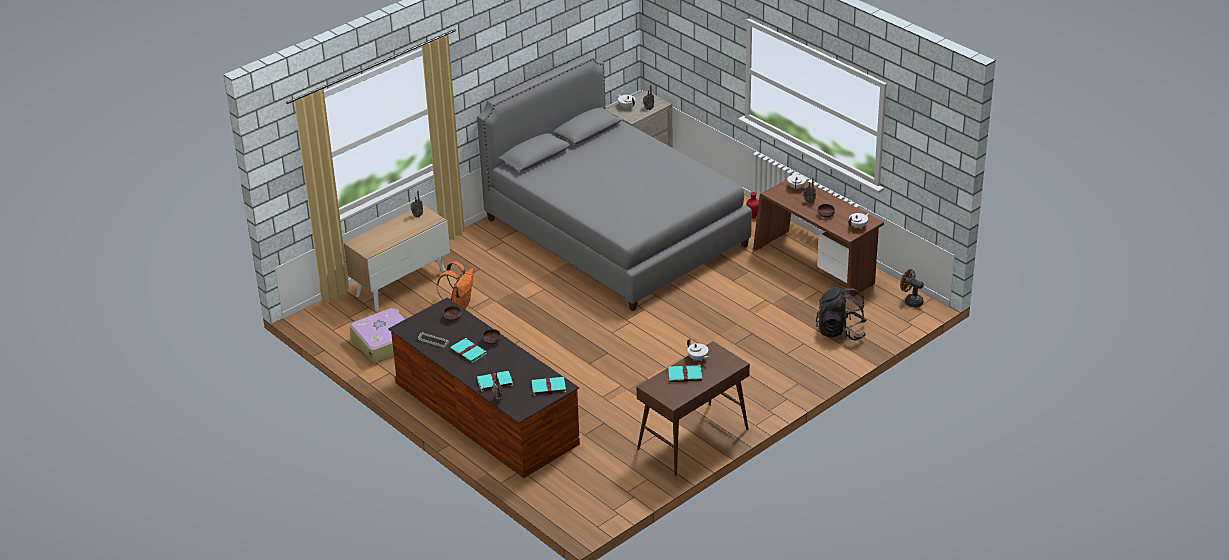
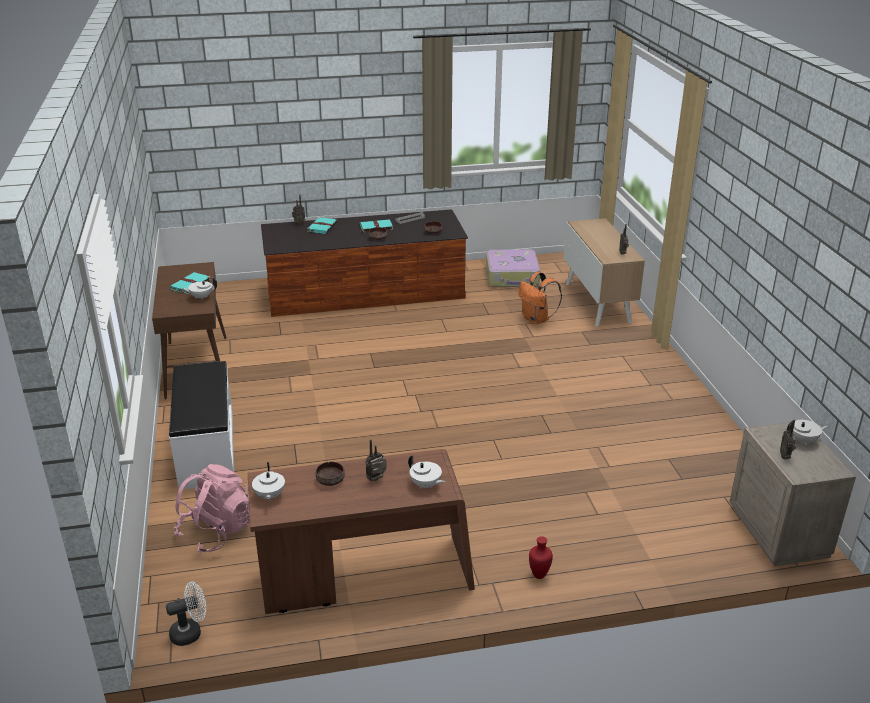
camera: 120 degrees right, 5 degrees down
(548, 387) = (283, 242): turquoise book -> none
(615, 232) = (592, 445): grey bed -> none
(779, 377) = (206, 449): none -> white bench
(840, 331) = (216, 531): black backpack -> pink backpack
(911, 301) = (191, 632): brown fan -> white fan

